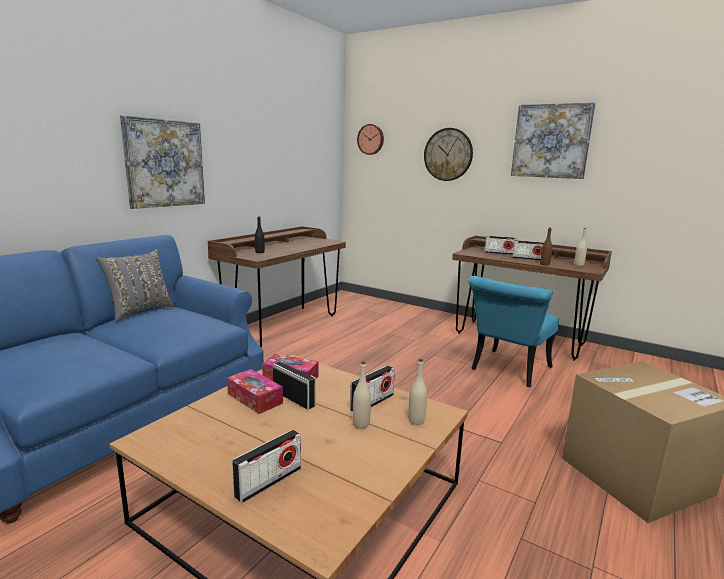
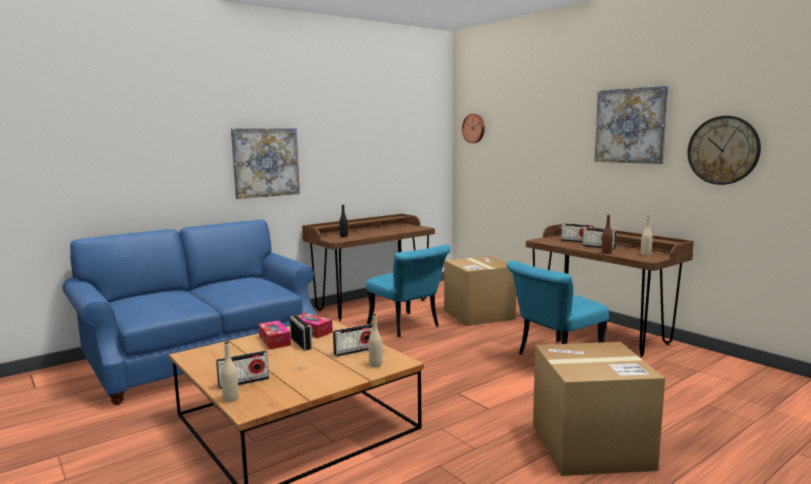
camera: 20 degrees right, 5 degrees down
(139, 311) = (231, 279): grey pillow -> none
(340, 348) = (408, 327): none -> turquoise chair
(361, 424) = (333, 362): beige bottle -> beige bottle (230, 399)
(398, 327) = (479, 314): none -> cardboard box
(448, 154) = (539, 141): wall clock -> wall clock (723, 150)

